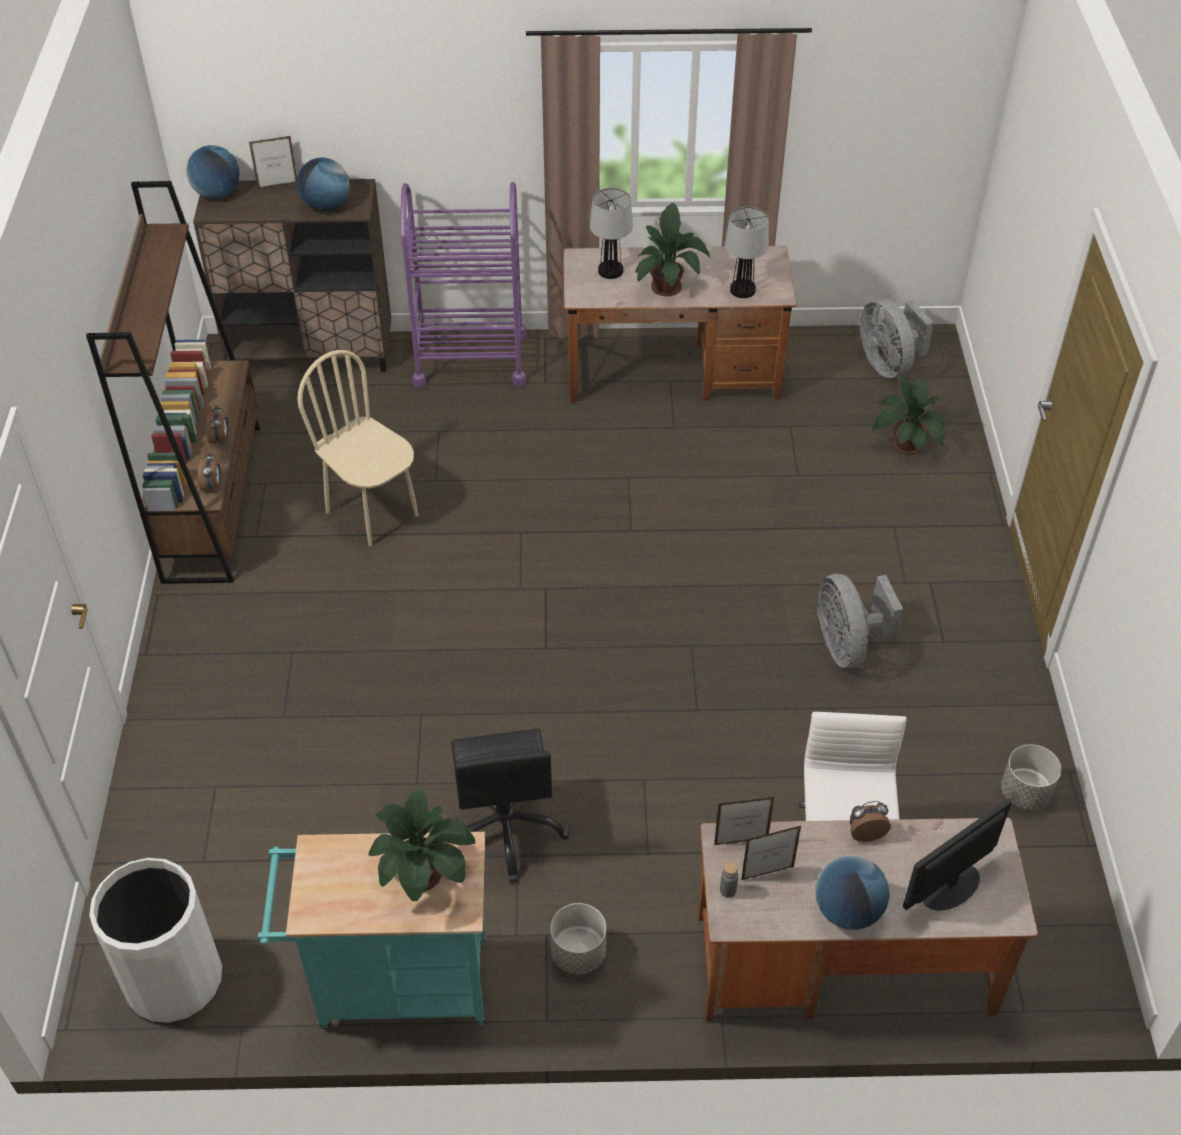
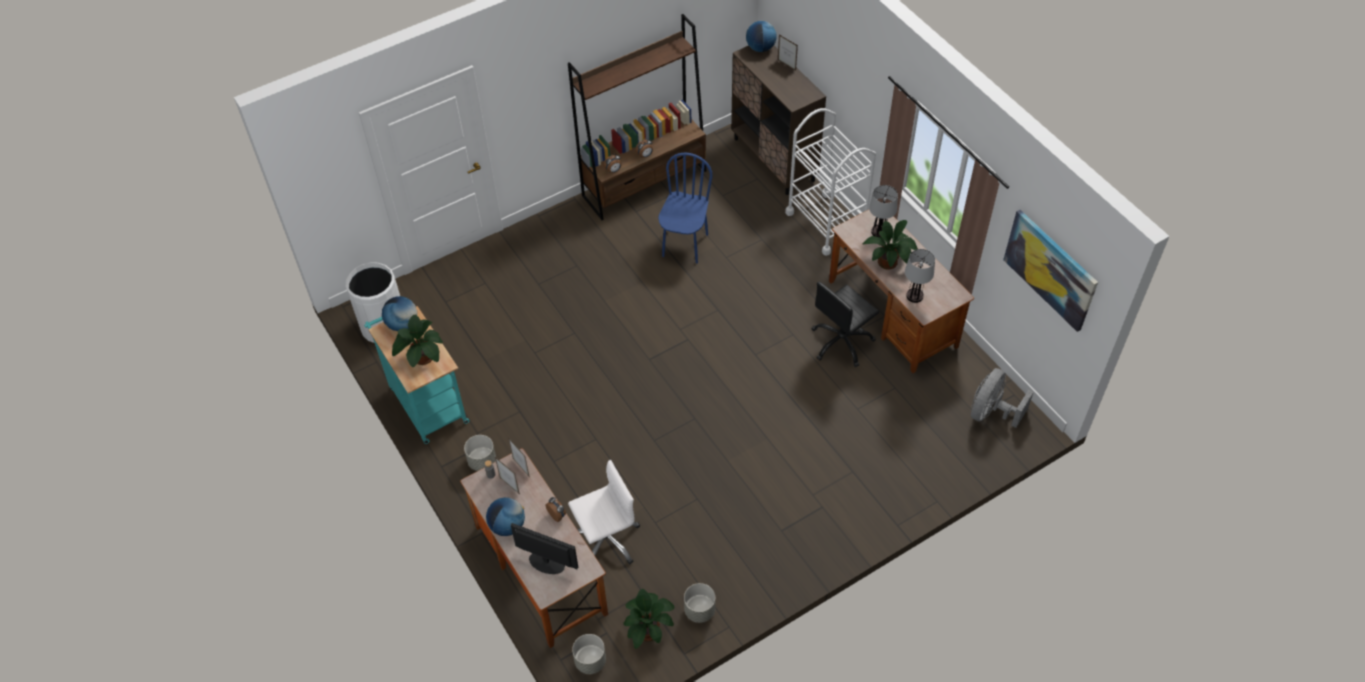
camera: 60 degrees right, 5 degrees up
(326, 206) = (787, 91): globe -> globe (402, 324)
(373, 513) = (684, 245): beige chair -> blue chair
(470, 359) = (826, 223): purple cart -> white cart
(506, 829) = (531, 399): black office chair -> black office chair (841, 342)
(847, 646) = (745, 487): grey fan -> none
(894, 107) = (1050, 269): none -> picture
(905, 442) = (927, 449): potted plant -> potted plant (648, 629)
(1045, 971) = (590, 661): none -> grey planter

